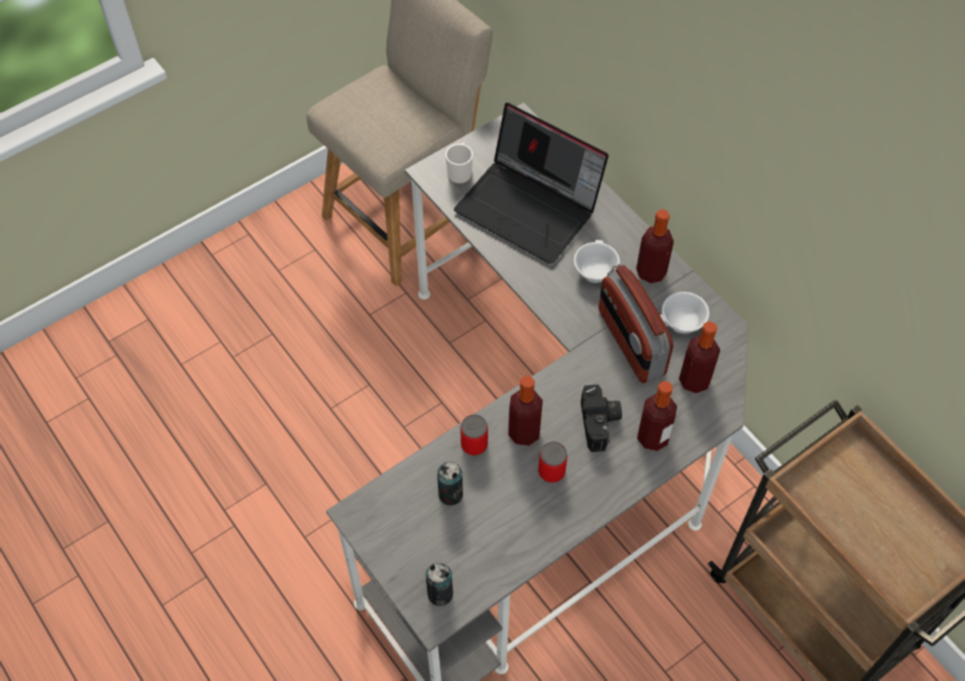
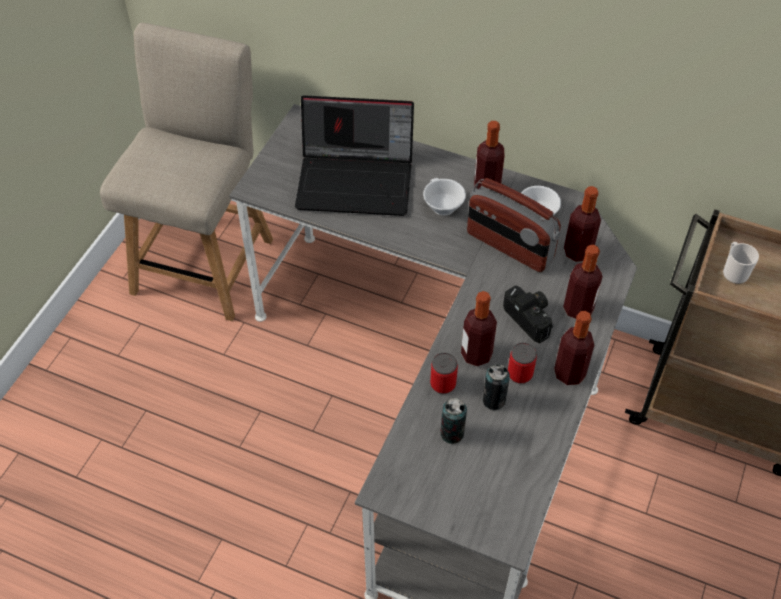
camera: 30 degrees left, 5 degrees down
(440, 594) = (501, 518): can -> can (494, 400)
(460, 172) = (279, 177): mug -> mug (734, 272)
(598, 495) = (569, 373): none -> bottle

